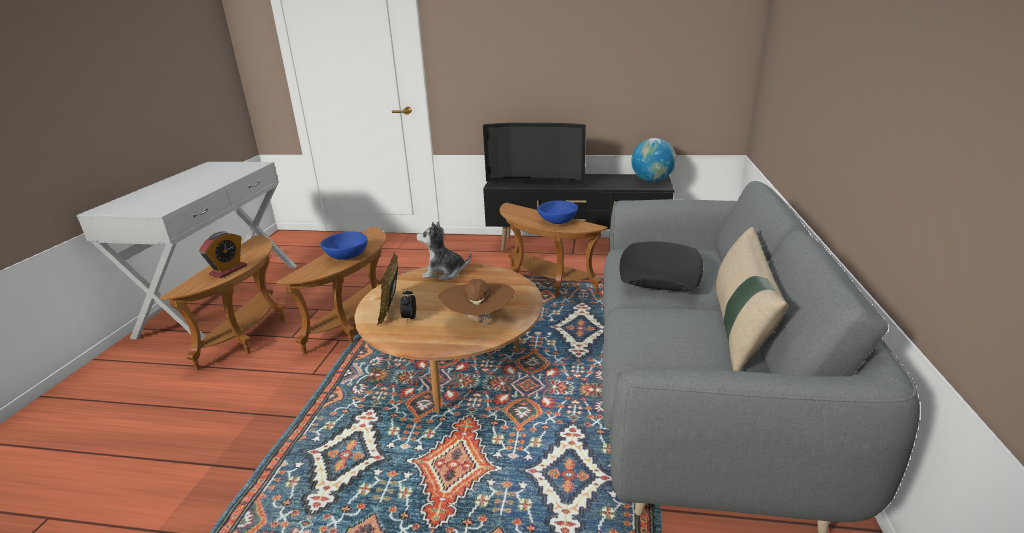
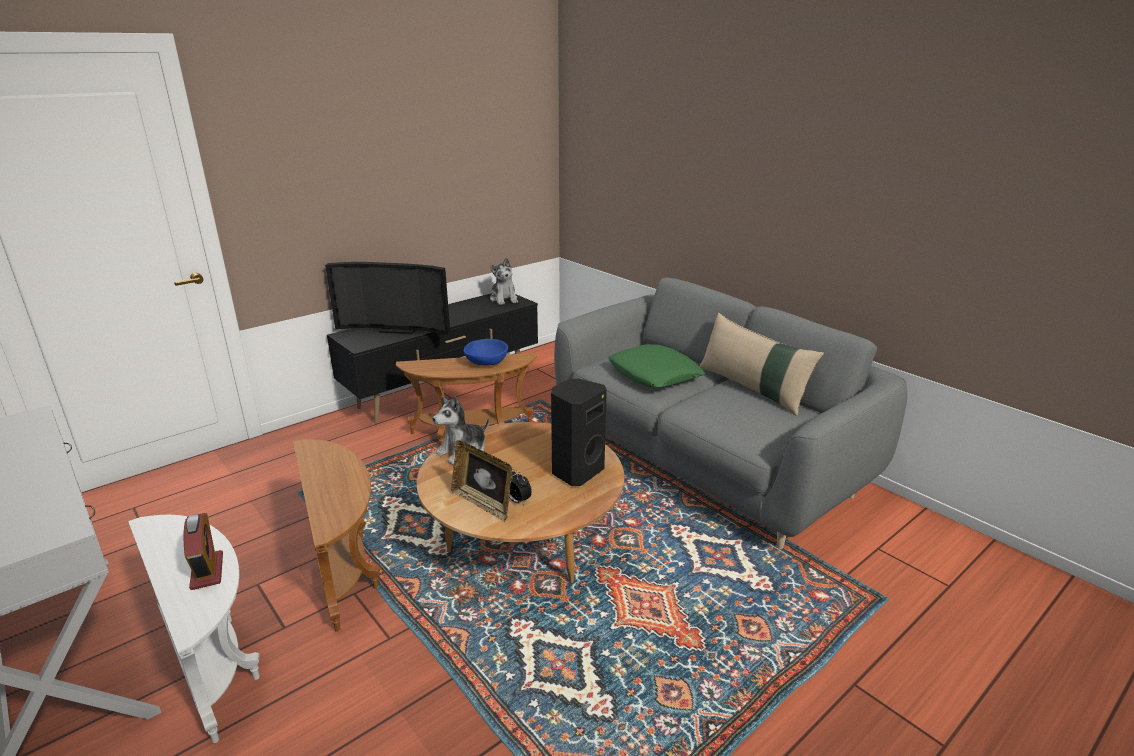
camera: 50 degrees left, 0 degrees up
(251, 334) = (214, 661): brown side table -> white side table
(347, 256) = (341, 481): blue bowl -> none
(479, 320) = (576, 471): brown hat -> black speaker
(537, 181) = (398, 329): television -> television turned 45 degrees clockwise
(651, 181) = (504, 299): globe -> plush toy
(660, 275) = (654, 374): black pillow -> green pillow

